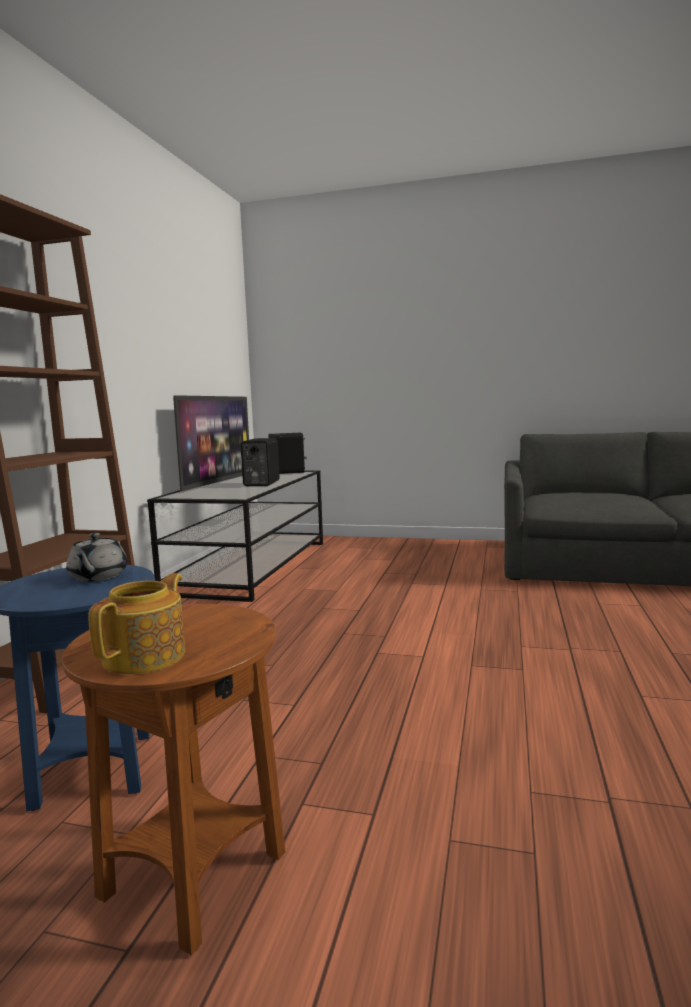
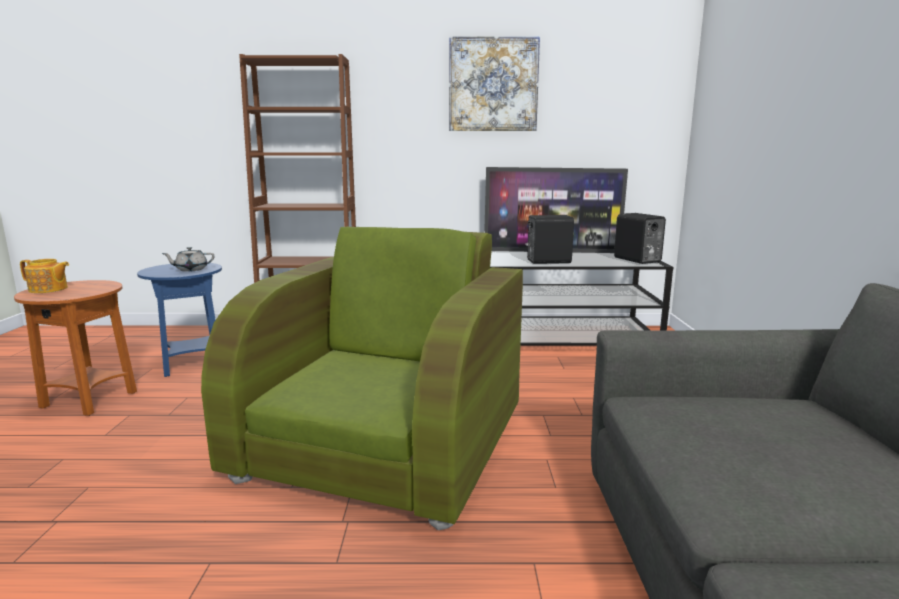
camera: 75 degrees right, 5 degrees up
(155, 304) = (493, 85): none -> picture
(448, 632) = (387, 444): none -> green armchair

